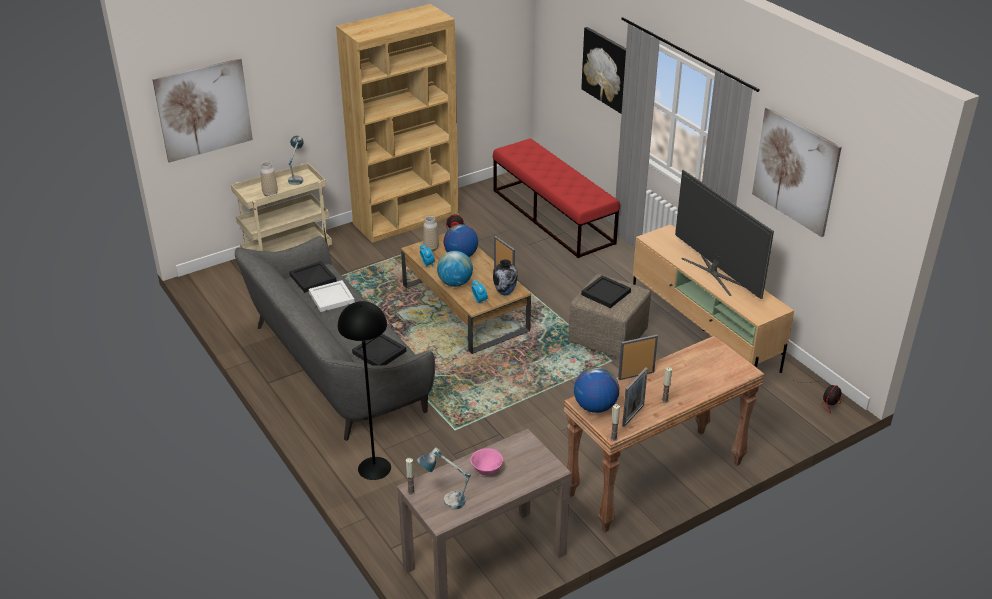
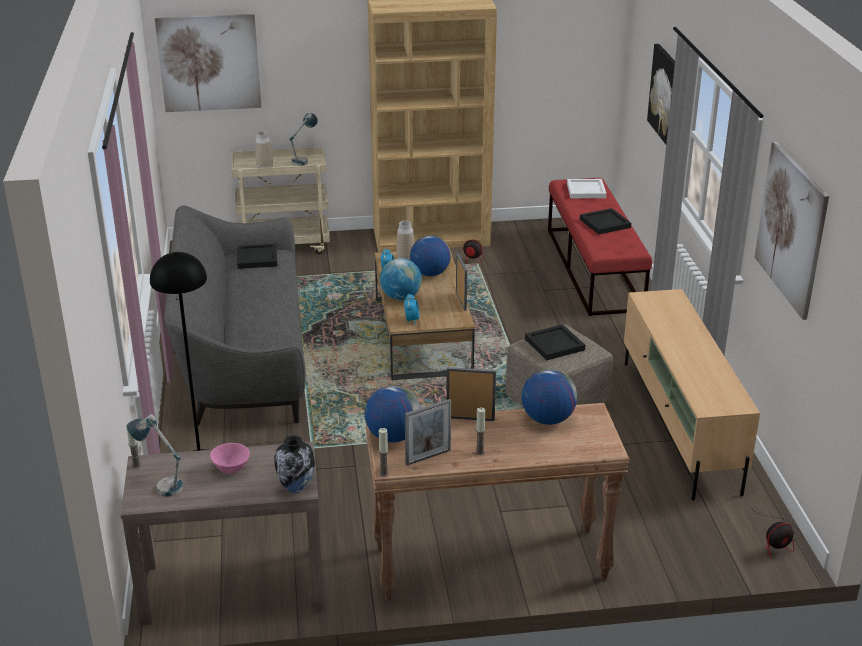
camera: 25 degrees right, 5 degrees down
(332, 298) = (259, 280): white tray -> white tray (586, 191)
(378, 352) = (258, 340): black tray -> black tray (604, 223)
(505, 292) = (446, 318): vase -> vase (296, 488)
(688, 360) = (547, 419): none -> globe
(715, 273) = (692, 350): television -> none

